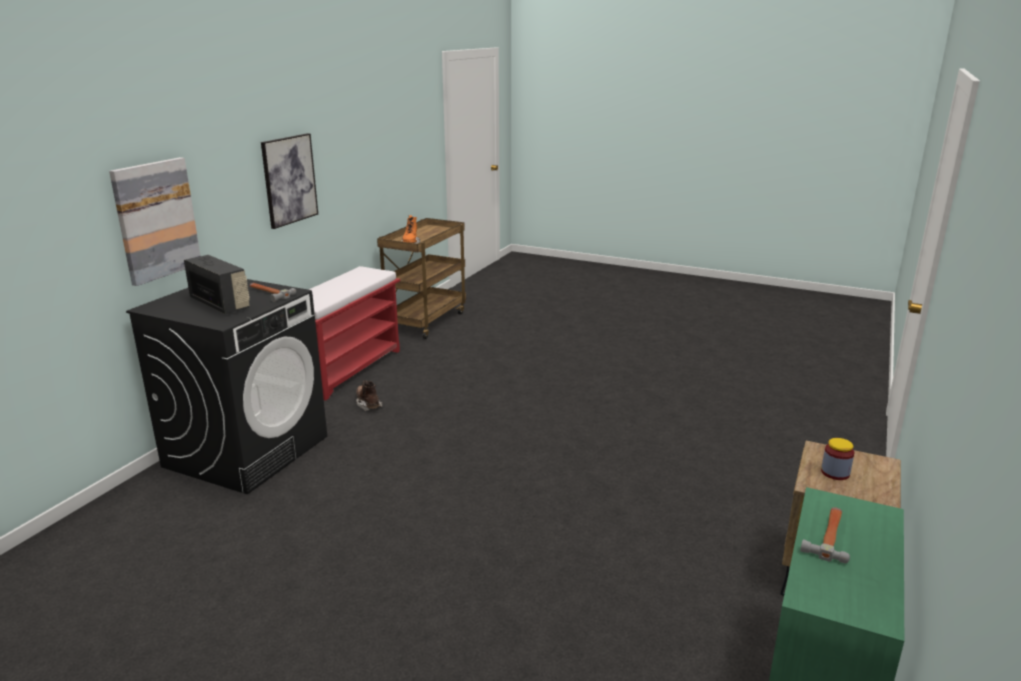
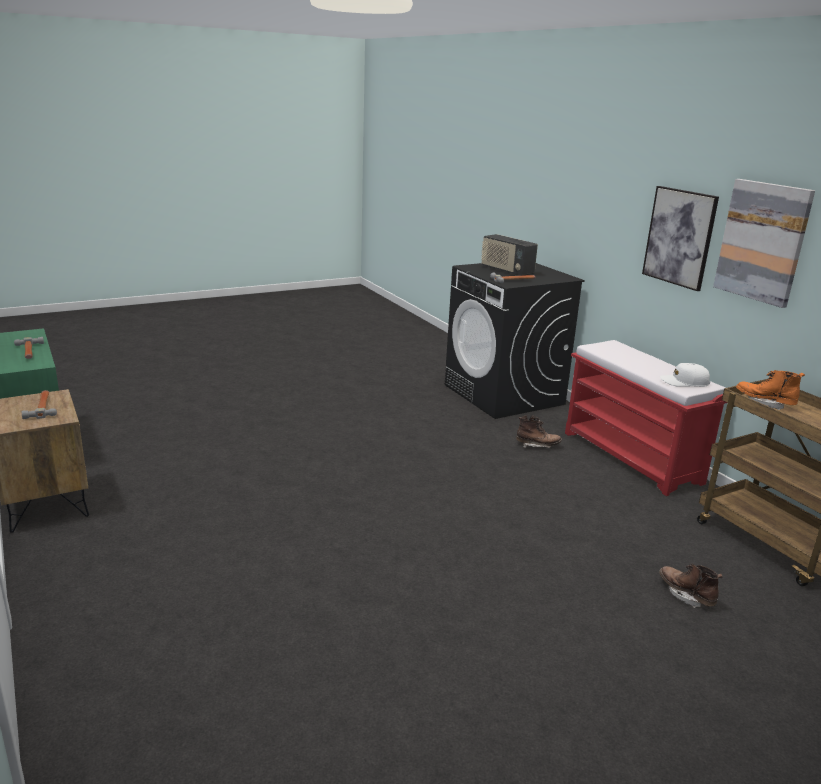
camera: 125 degrees right, 0 degrees up
(156, 220) = (562, 212): picture -> picture (762, 242)
(220, 304) = (506, 271): radio -> radio turned 60 degrees clockwise
(367, 274) = (684, 382): none -> white cap
(511, 332) = (686, 595): none -> brown boot
(835, 473) = (42, 407): jar -> hammer

